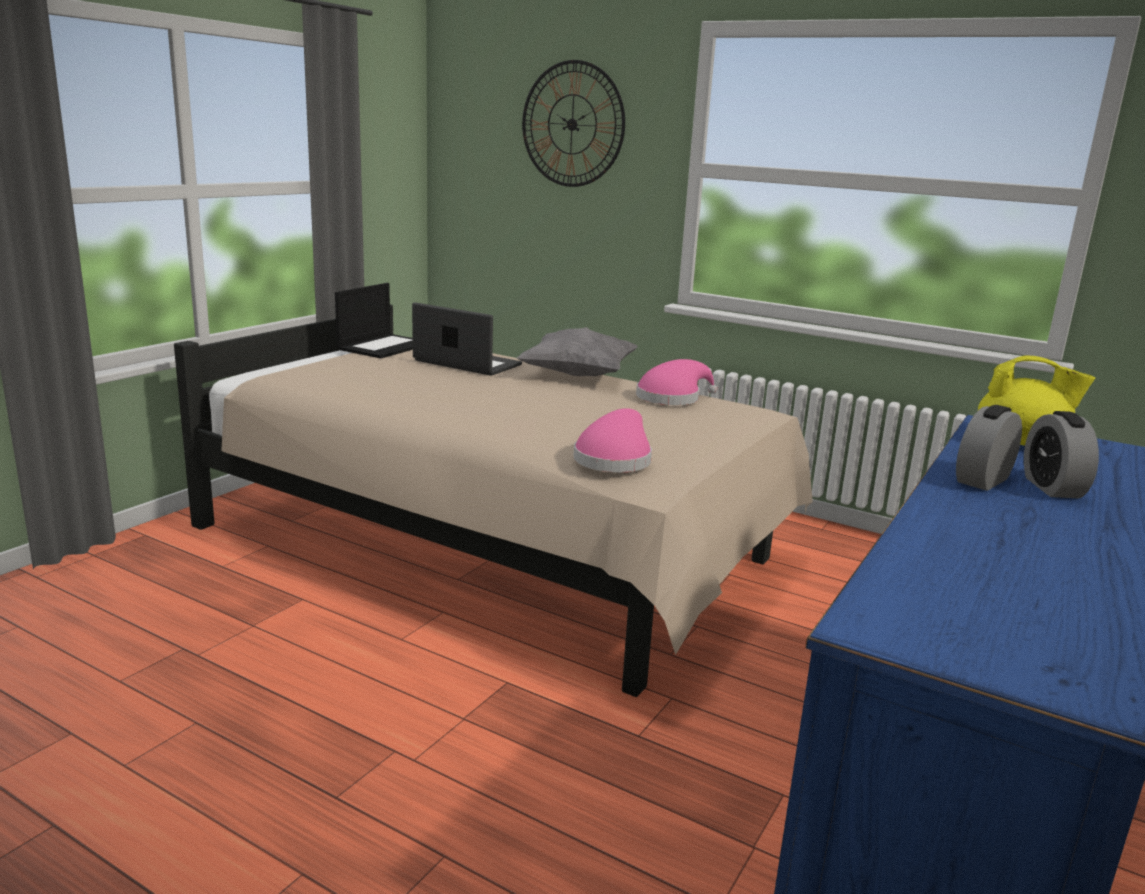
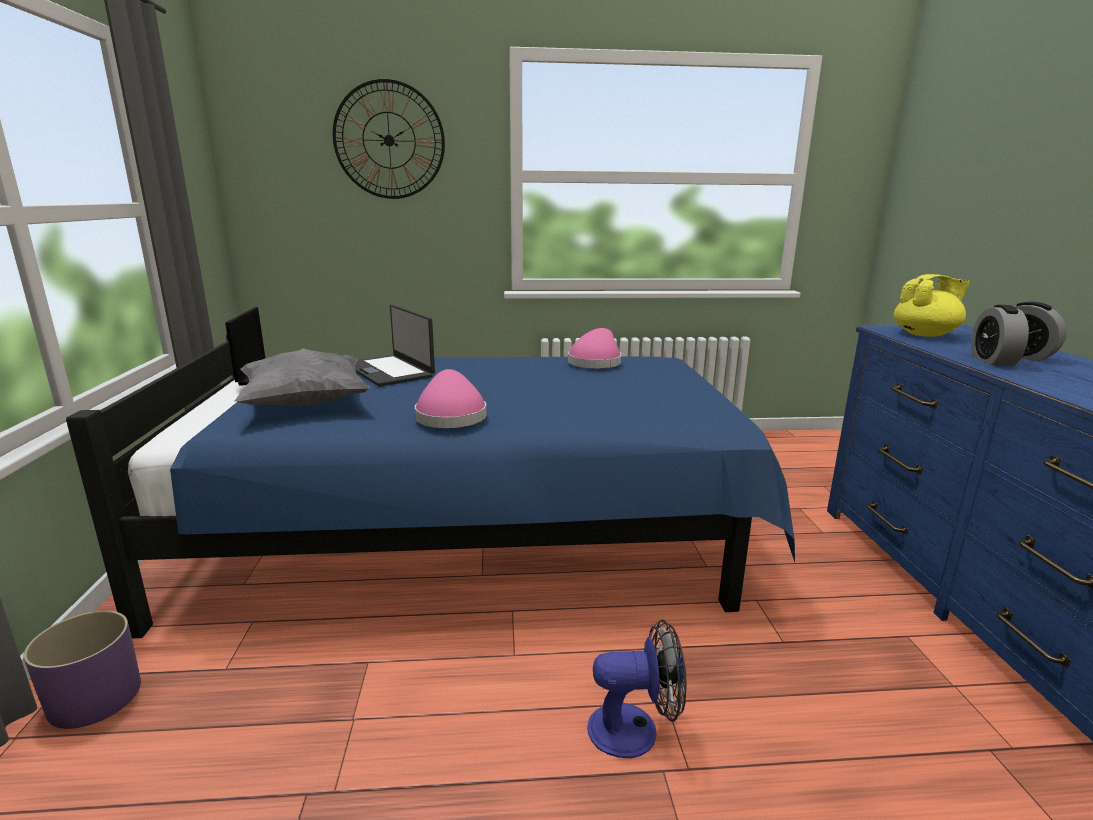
camera: 35 degrees left, 0 degrees up
(145, 552) = (95, 698): none -> purple planter
(414, 720) = (635, 729): none -> fan
(466, 363) = (390, 371): laptop -> laptop turned 120 degrees counterclockwise
(497, 548) = (475, 534): beige bed -> blue bed
(577, 375) = (496, 361): grey pillow -> grey pillow (306, 404)
(614, 459) = (673, 417): pink hat -> pink hat (450, 416)

